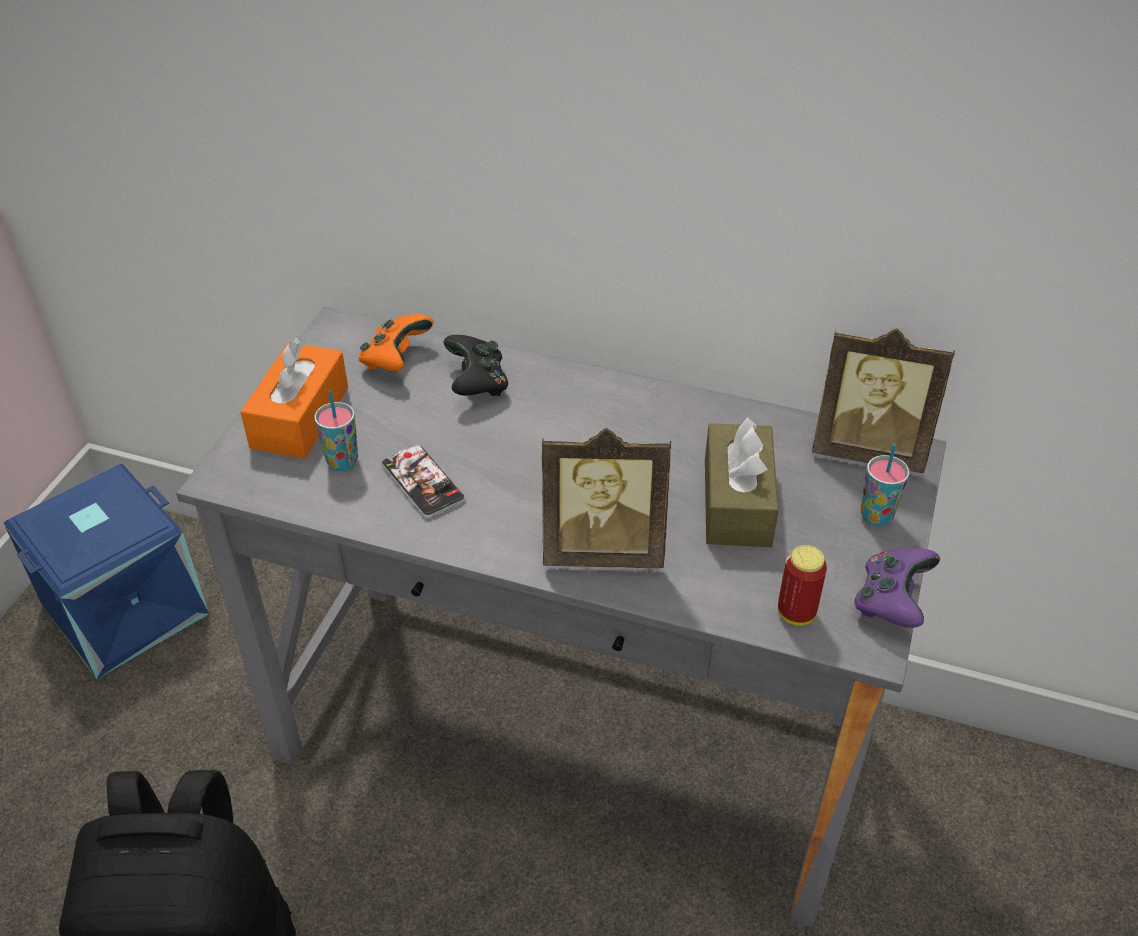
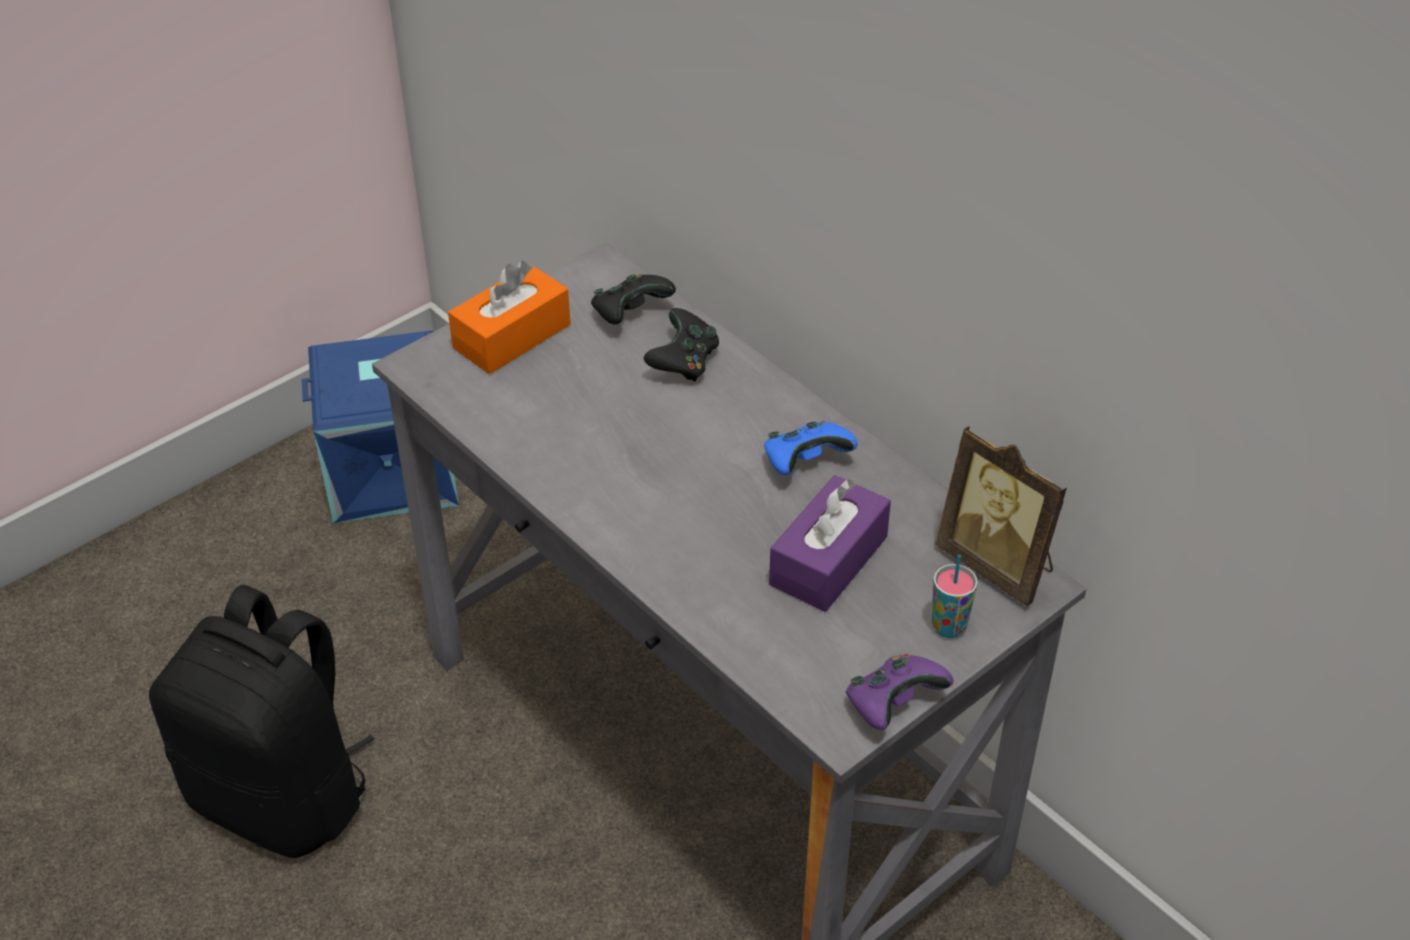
camera: 30 degrees right, 0 degrees up
(342, 462) = (518, 389): cup -> none
(396, 359) = (630, 314): orange game controller -> black game controller
(422, 482) = (569, 432): phone -> none
(603, 550) = (675, 552): picture frame -> none
(649, 428) = (805, 462): none -> blue game controller
(737, 502) = (828, 560): brown tissue box -> purple tissue box
(796, 613) = (797, 676): can -> none

